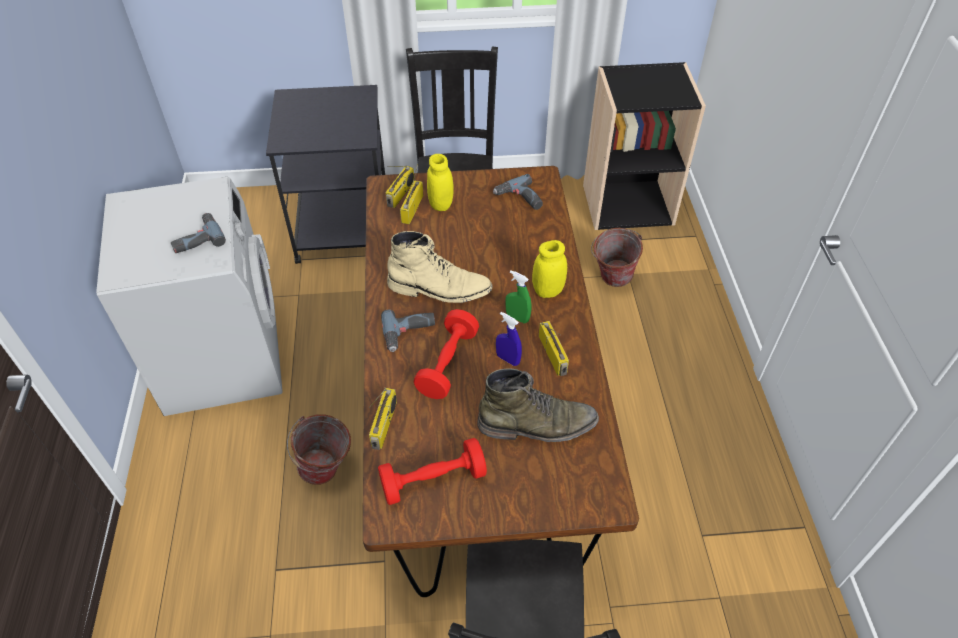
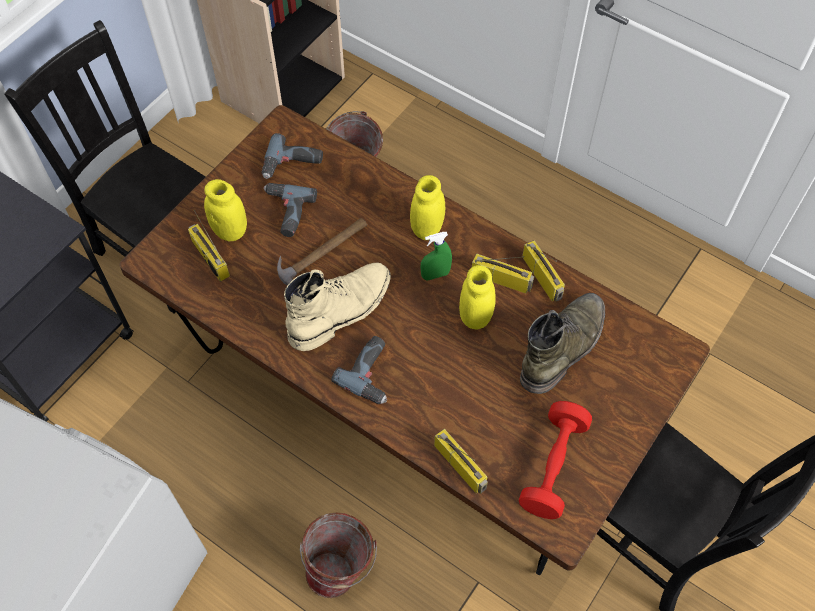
camera: 50 degrees left, 10 degrees up
(196, 238) = (62, 484): power drill -> power drill (285, 212)
(401, 194) = (179, 254): radio -> radio (543, 277)
(447, 364) = (437, 367): red dumbbell -> none
(473, 253) = (323, 252): none -> hammer
(508, 359) = (475, 317): blue spray bottle -> yellow jar

